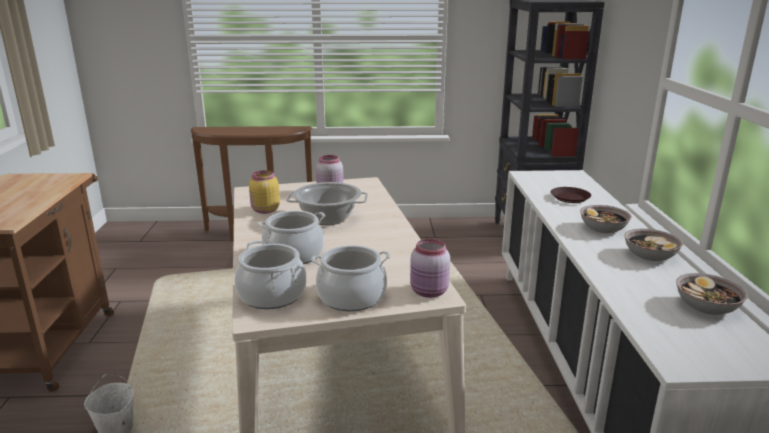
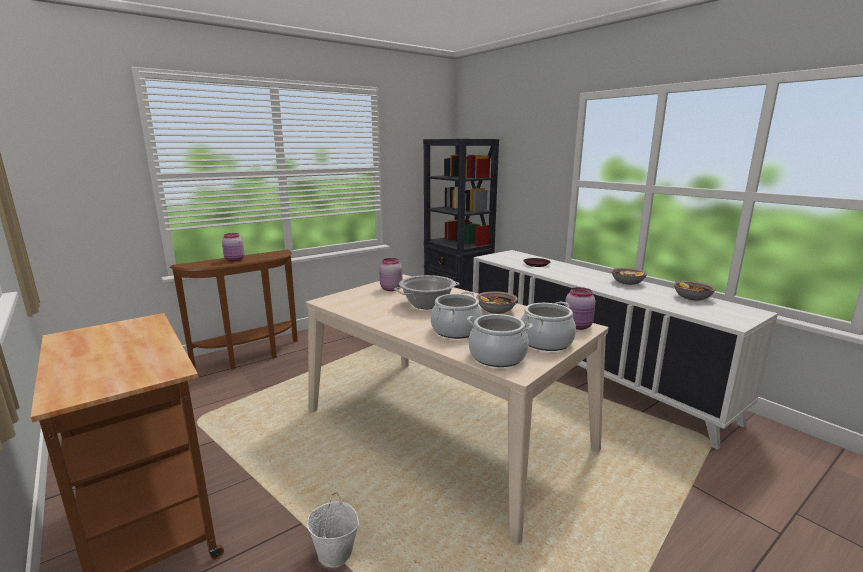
camera: 35 degrees left, 5 degrees down
(244, 130) = (234, 260): none -> pink jar
(265, 210) = (369, 310): yellow jar -> none
(603, 228) = (583, 275): bowl -> bowl (496, 310)

